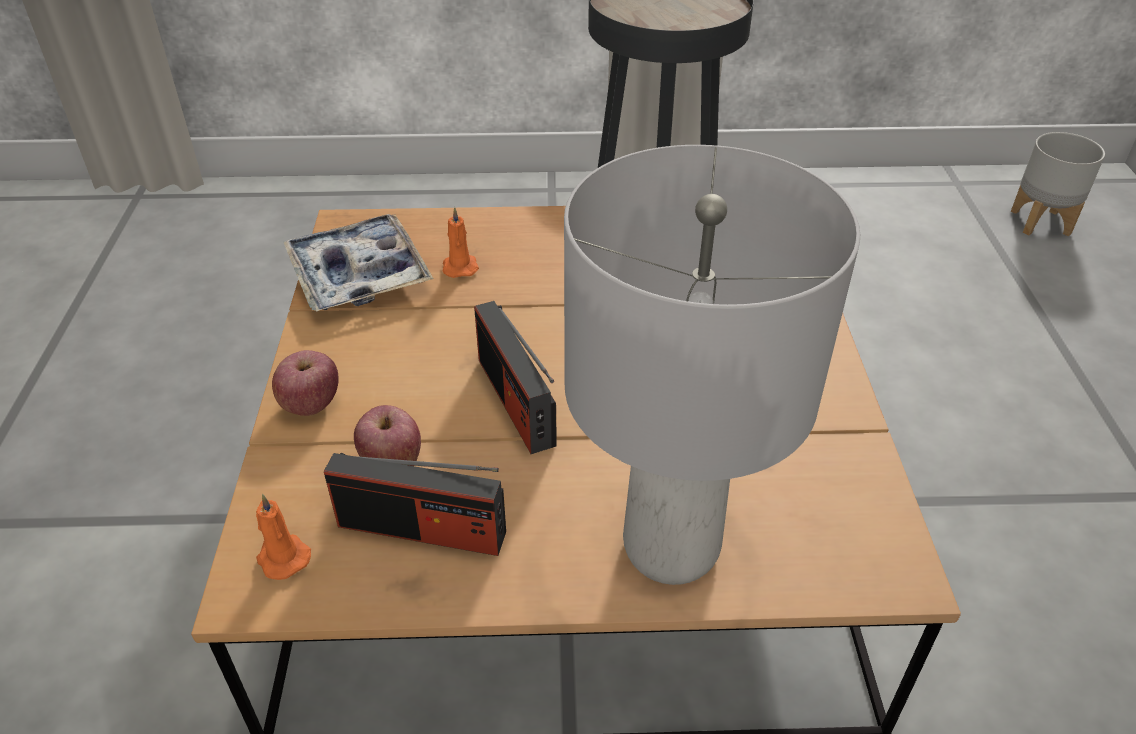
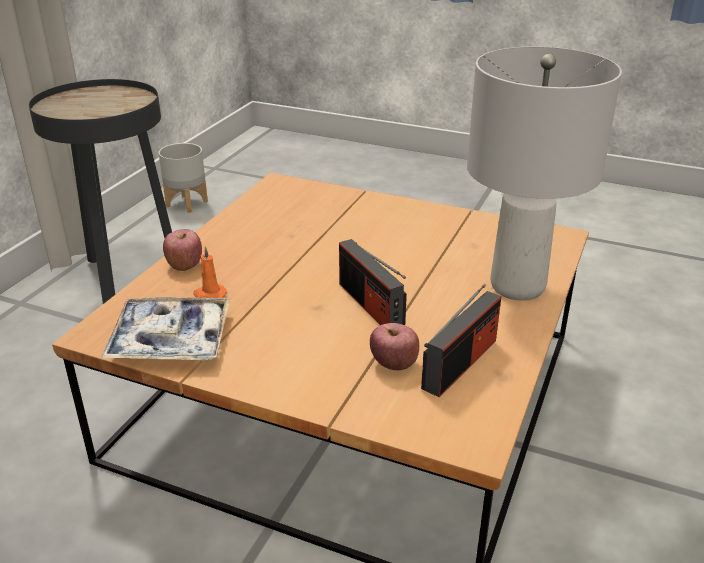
camera: 65 degrees left, 10 degrees down
(282, 557) = (453, 426): orange candle -> none
(310, 404) = (307, 389): apple -> apple (184, 265)
(515, 401) = (370, 305): radio -> radio turned 60 degrees clockwise
(1041, 222) = (273, 162): grey planter -> grey planter (187, 203)

